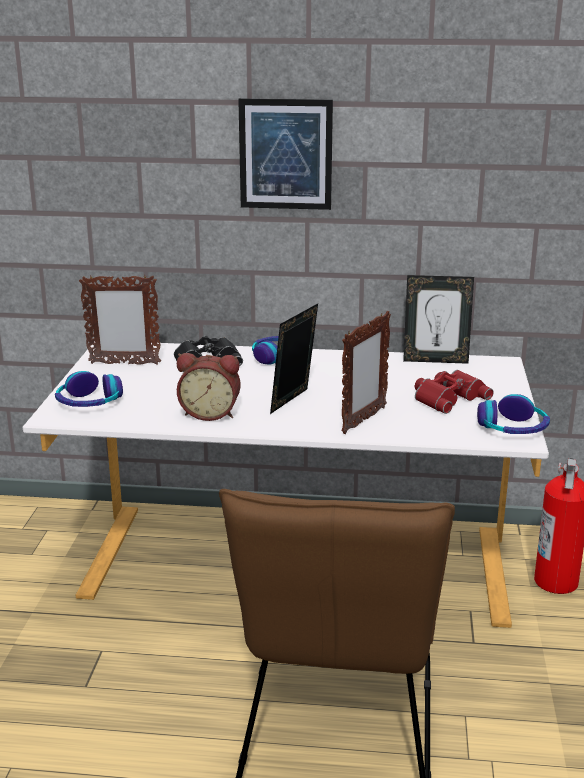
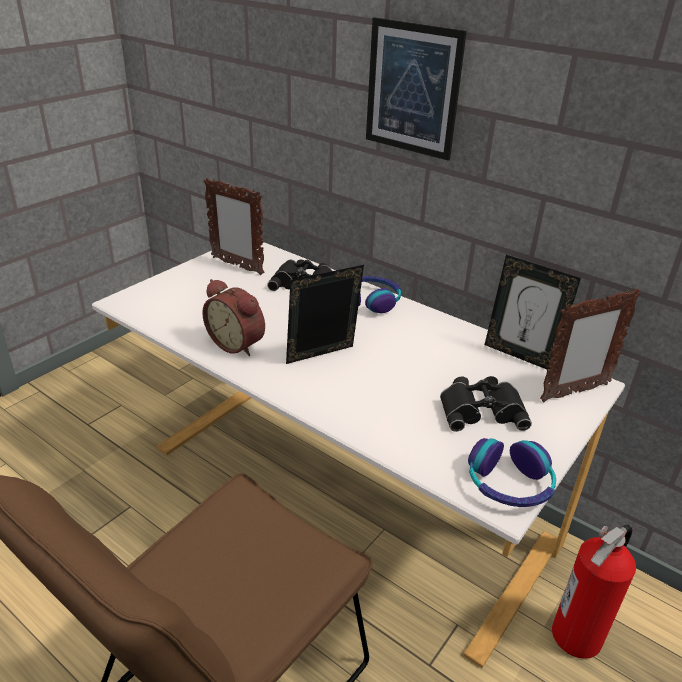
camera: 30 degrees right, 10 degrees up
(89, 402) = (163, 297): headphones -> none
(363, 420) = (361, 406): picture frame -> picture frame (574, 392)
(448, 397) = (481, 409): red binoculars -> black binoculars

